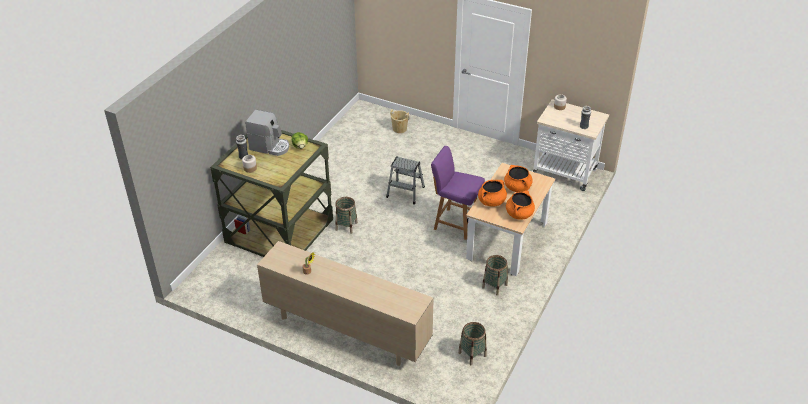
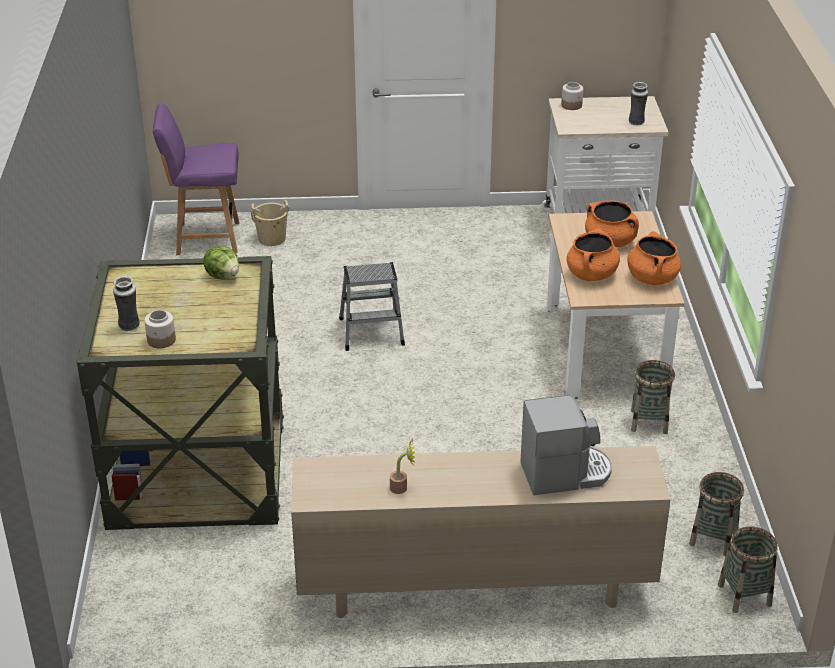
camera: 30 degrees left, 5 degrees down
(270, 147) = (165, 293): coffee machine -> coffee machine (565, 473)
(346, 226) = (317, 419): basket -> basket (744, 595)
(455, 223) = (499, 351): purple chair -> purple chair (206, 238)

